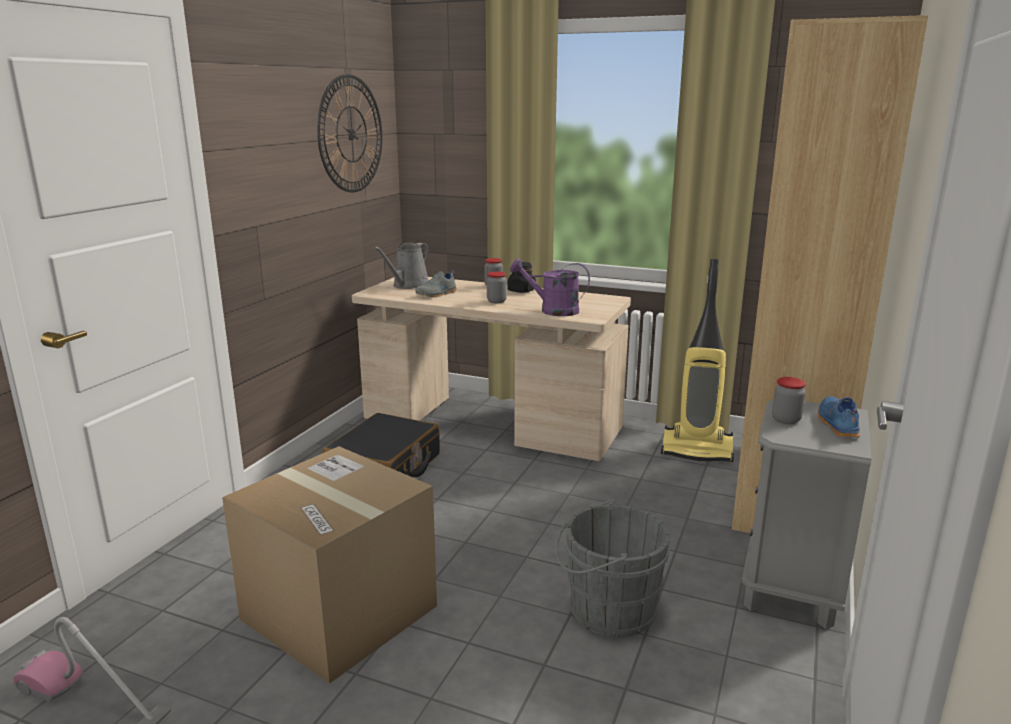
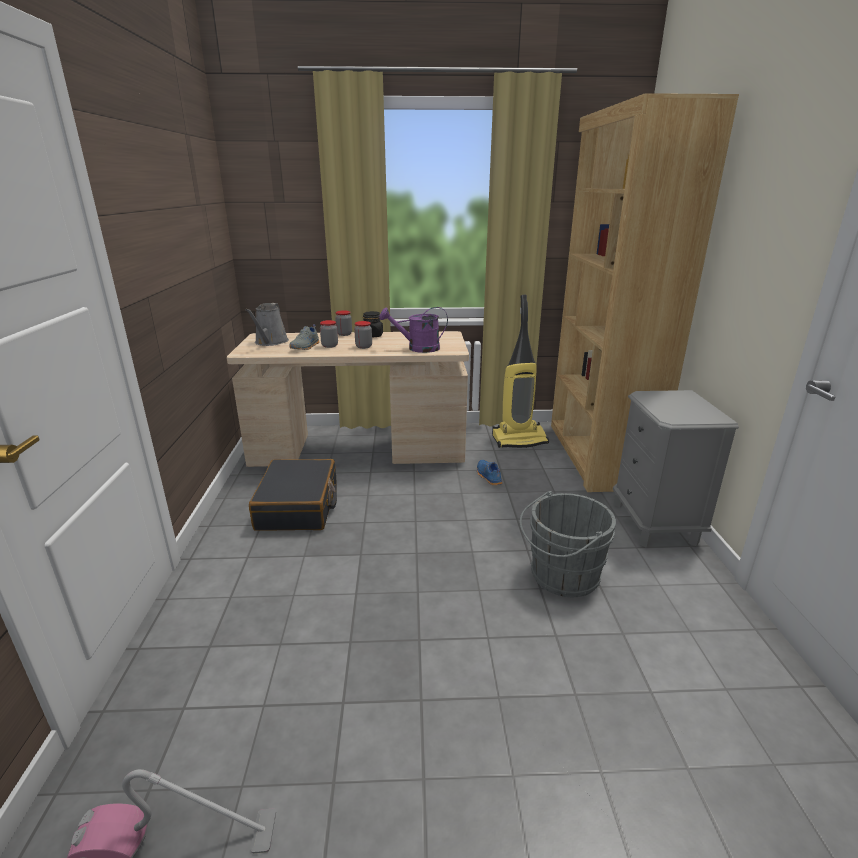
camera: 25 degrees left, 5 degrees up
(339, 612) = (362, 648): cardboard box -> none
(351, 134) = (199, 201): wall clock -> none
(786, 419) = (658, 406): jar -> jar (329, 346)
(836, 425) = (690, 404): blue shoe -> blue shoe (488, 477)

